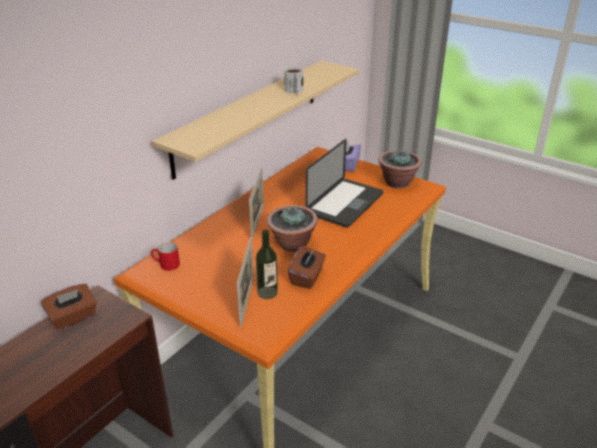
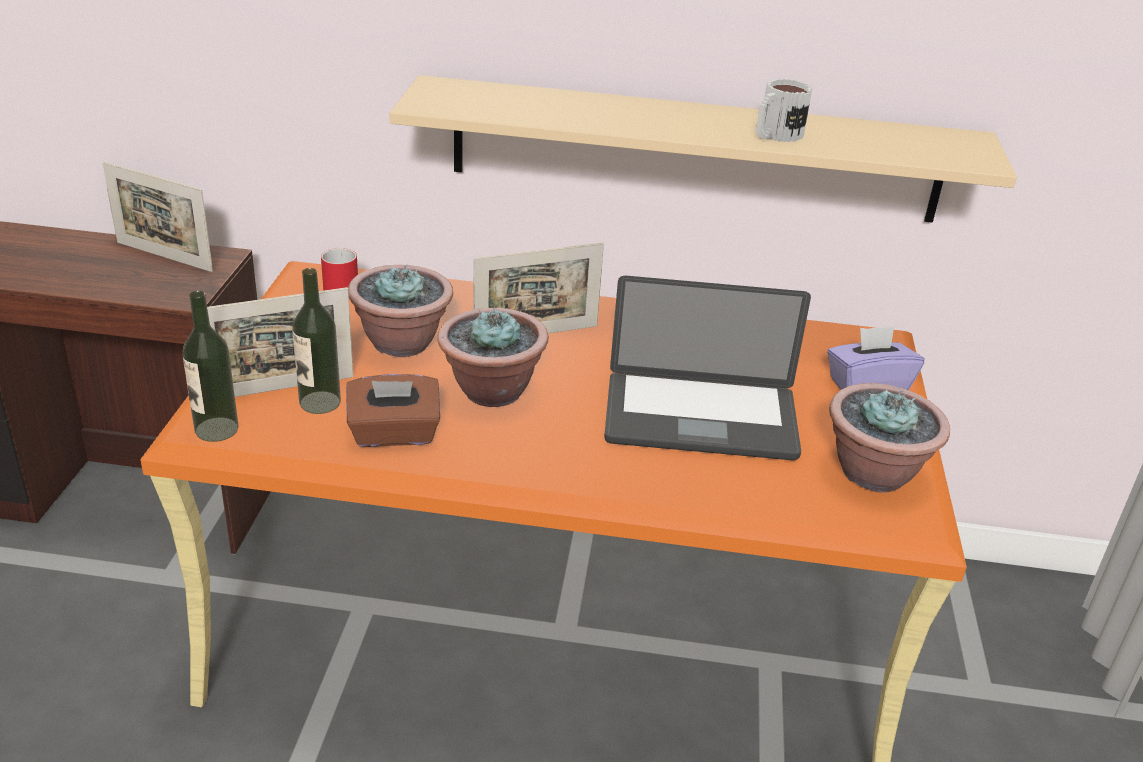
camera: 60 degrees right, 0 degrees up
(73, 318) = (164, 256): brown tissue box -> picture frame
(235, 258) = (402, 343): none -> potted plant
(268, 328) = (216, 429): none -> bottle

